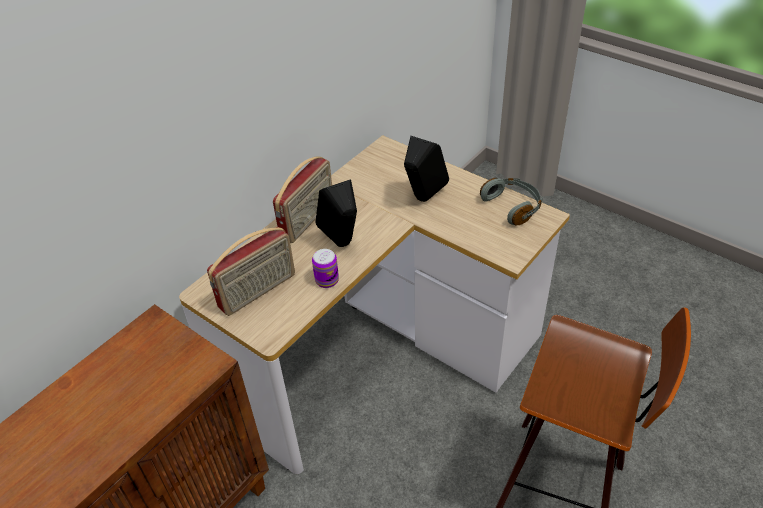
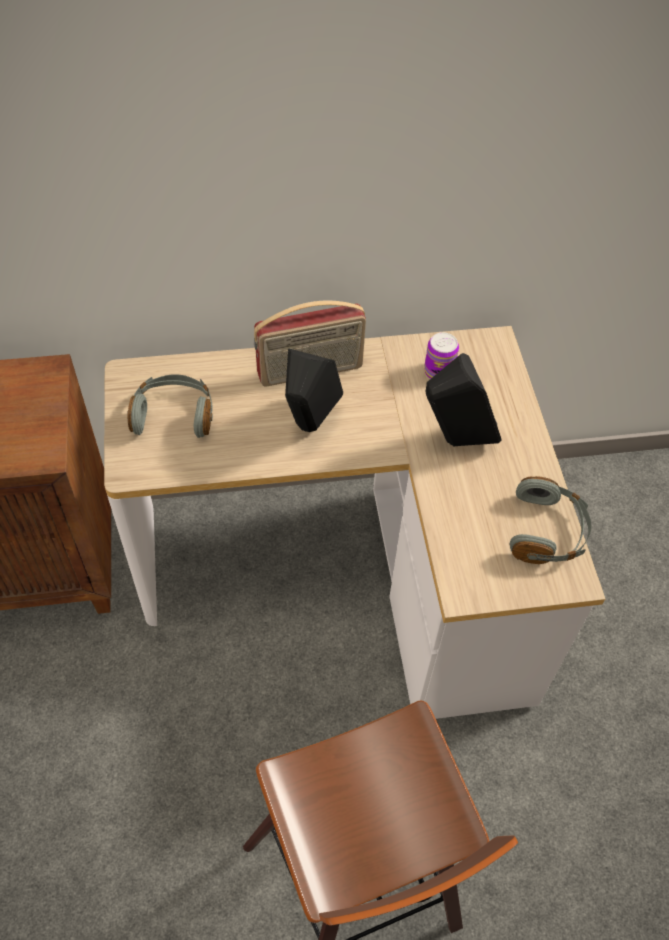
camera: 40 degrees right, 10 degrees up
(258, 292) = (174, 415): radio -> grey headphones
(327, 280) = (247, 455): can -> can (438, 372)

